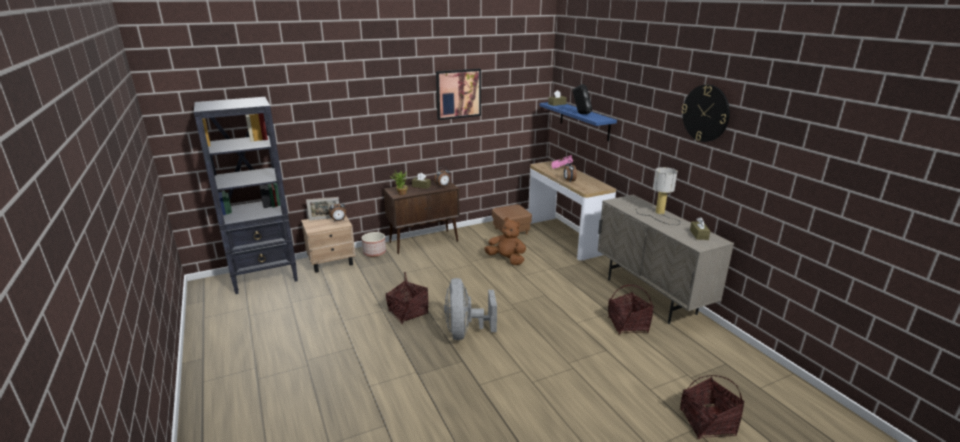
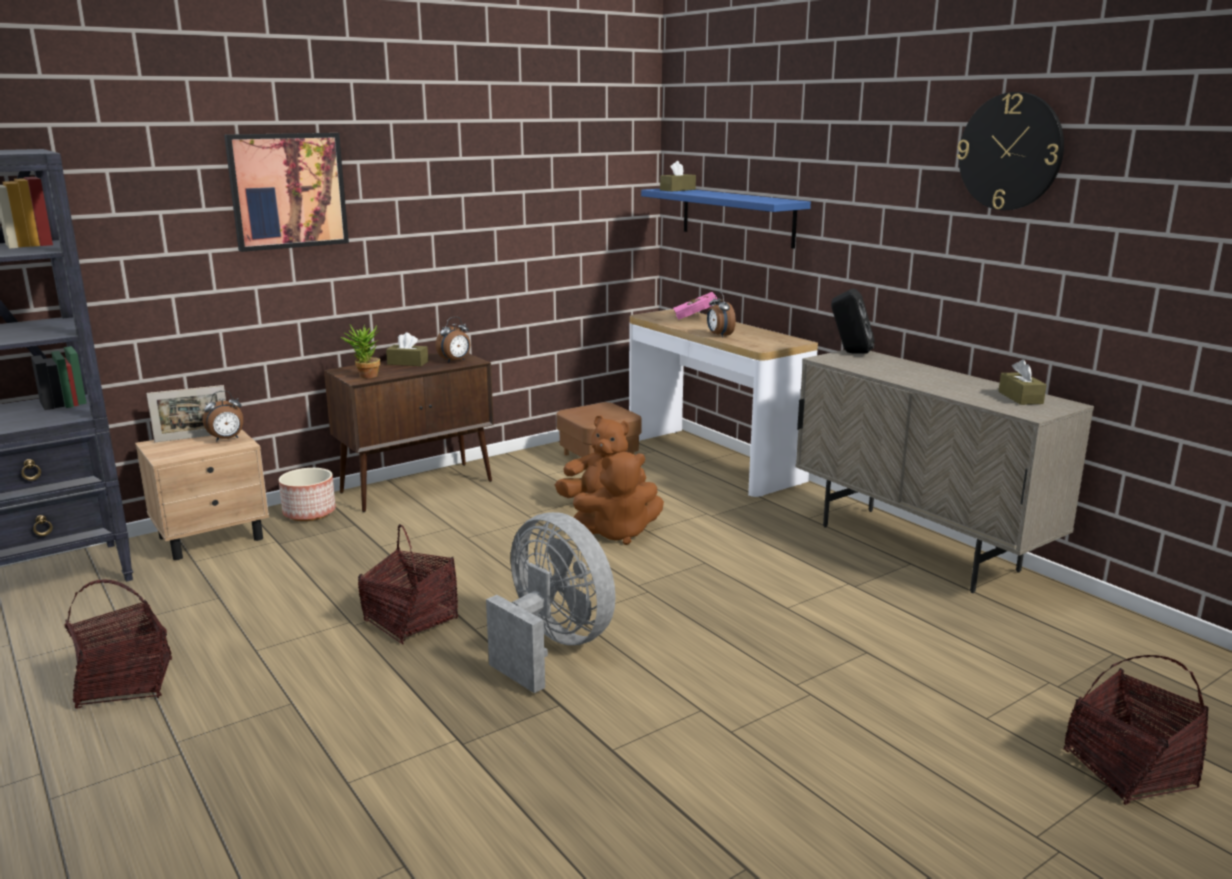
camera: 10 degrees left, 5 degrees down
(458, 94) = (477, 166): picture -> picture (288, 191)
(465, 332) = (552, 647): grey fan -> grey fan turned 150 degrees clockwise
(509, 275) = (618, 533): none -> brown plush toy
(580, 114) = (734, 197): black speaker -> black speaker (850, 353)
(628, 325) = (894, 603): basket -> basket (126, 684)
(659, 214) = (925, 373): table lamp -> none

